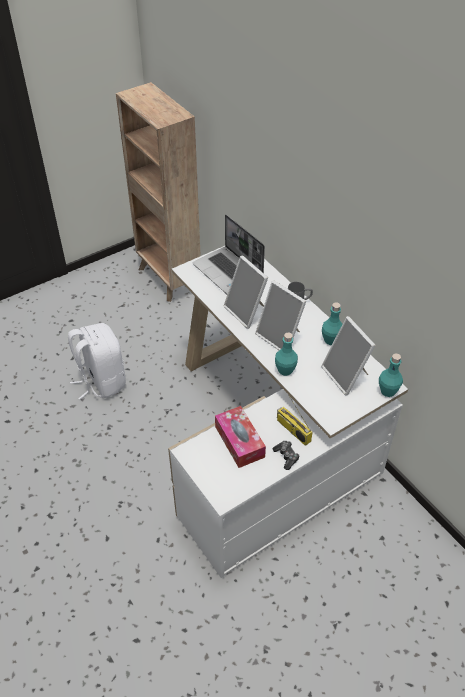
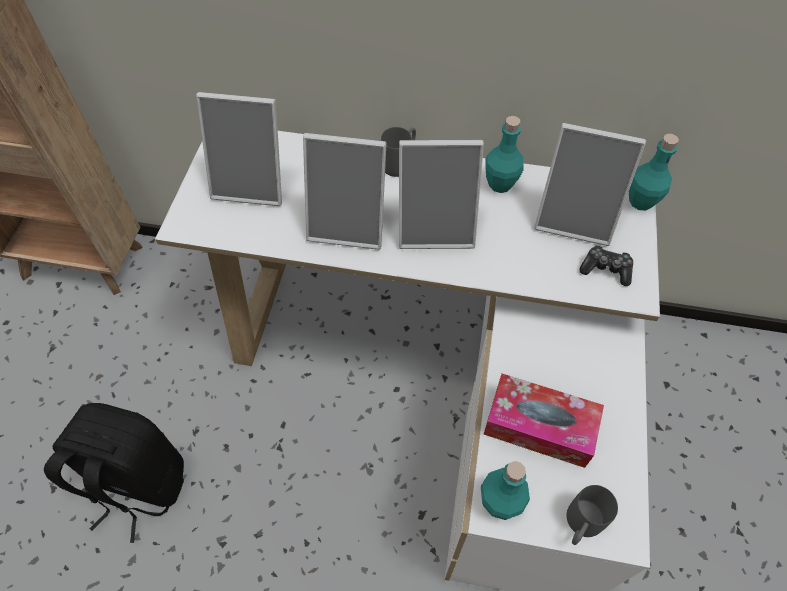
camera: 45 degrees left, 10 degrees up
(101, 381) = (138, 484): white backpack -> black backpack
(211, 482) = (580, 526): none -> grey mug
(229, 272) = (253, 184): laptop -> picture frame
(285, 370) = (499, 271): turquoise bottle -> turquoise bottle (499, 503)
(286, 457) = (615, 393): game controller -> game controller (606, 269)
(292, 430) = (577, 348): radio -> none

